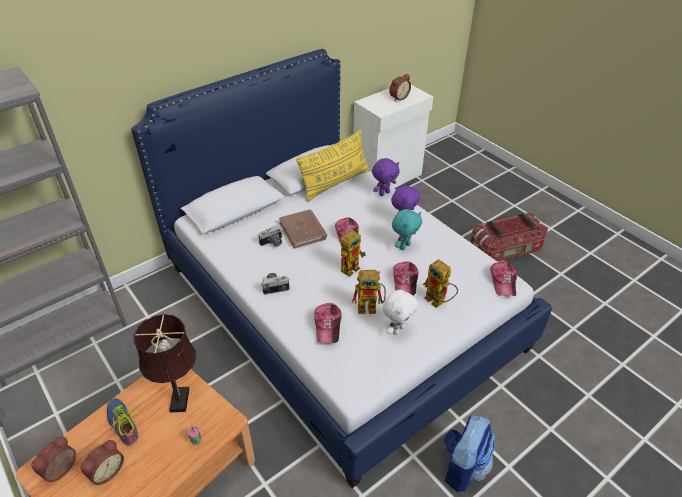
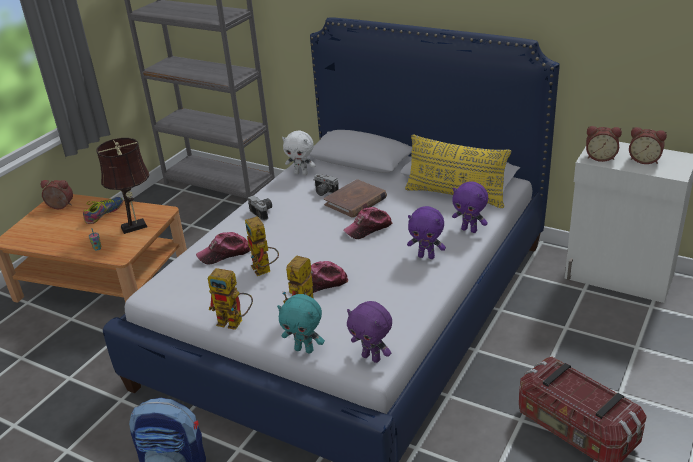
camera: 70 degrees right, 10 degrees down
(106, 471) = (63, 222): alarm clock -> alarm clock (600, 157)
(351, 266) = (320, 244): toy robot -> toy robot (235, 322)
(397, 329) = (243, 297): white plush toy -> white plush toy (301, 173)
(404, 246) = (381, 268): turquoise plush toy -> turquoise plush toy (304, 349)
(503, 281) = (372, 357): cap -> purple plush toy

